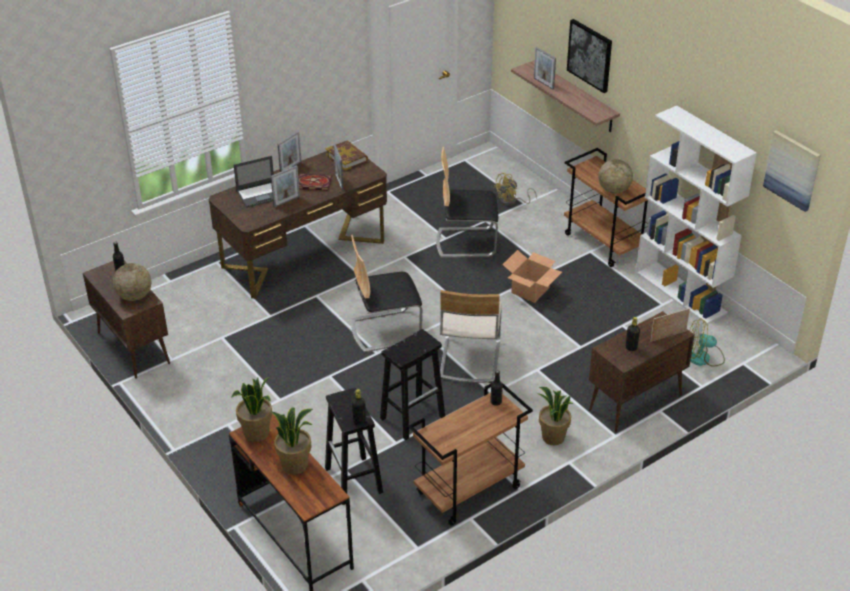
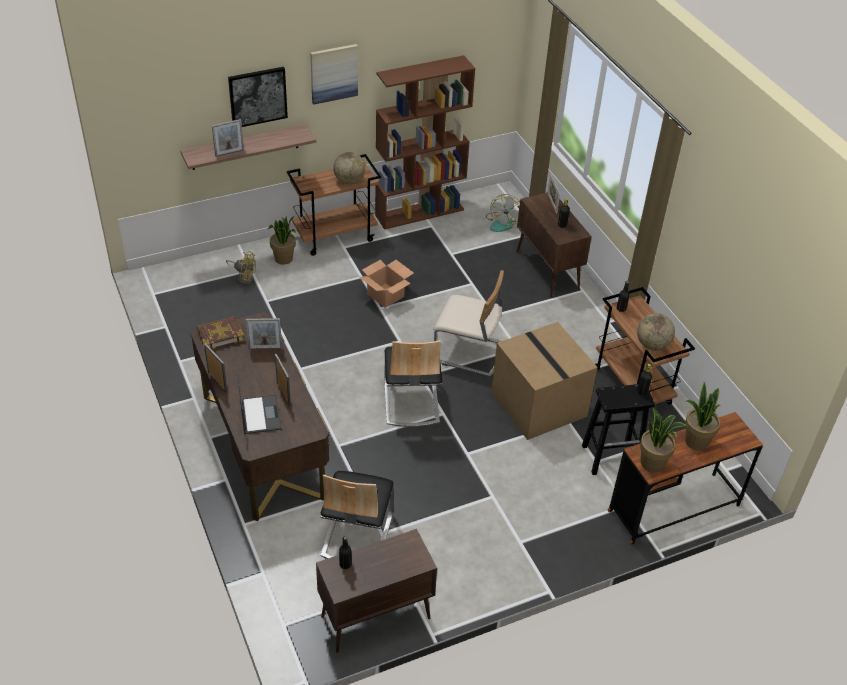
camera: 80 degrees left, 5 degrees up
(134, 296) = (397, 553): globe -> globe (652, 345)
(313, 184) = (258, 369): book -> none
(413, 417) = (537, 404): black stool -> cardboard box
(466, 242) = (295, 321): chair -> chair (356, 535)
(512, 201) = (244, 277): yellow fan -> yellow fan turned 45 degrees counterclockwise
(553, 438) = (579, 324): potted plant -> potted plant (284, 259)
(681, 292) = (420, 212): white bookcase -> brown bookcase
(792, 170) = (493, 47): picture -> picture (334, 73)

